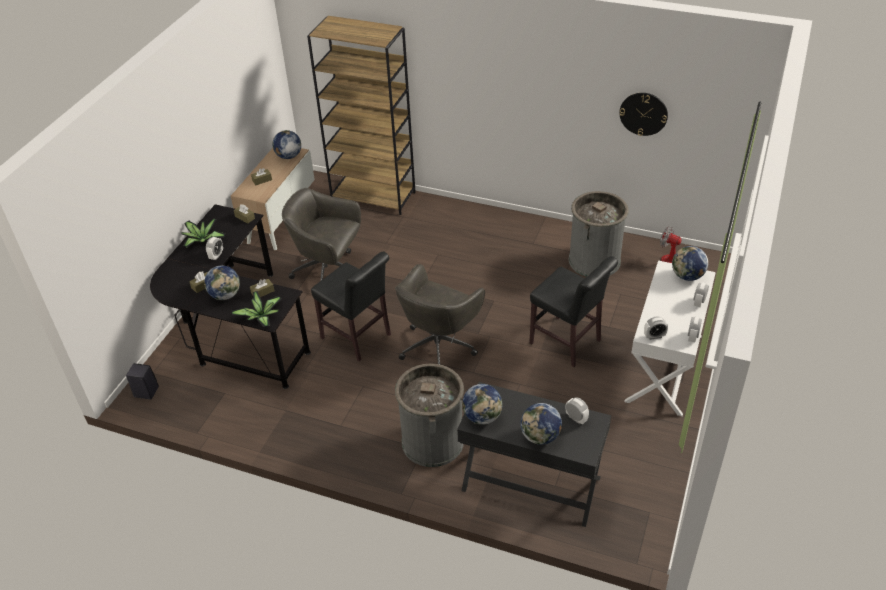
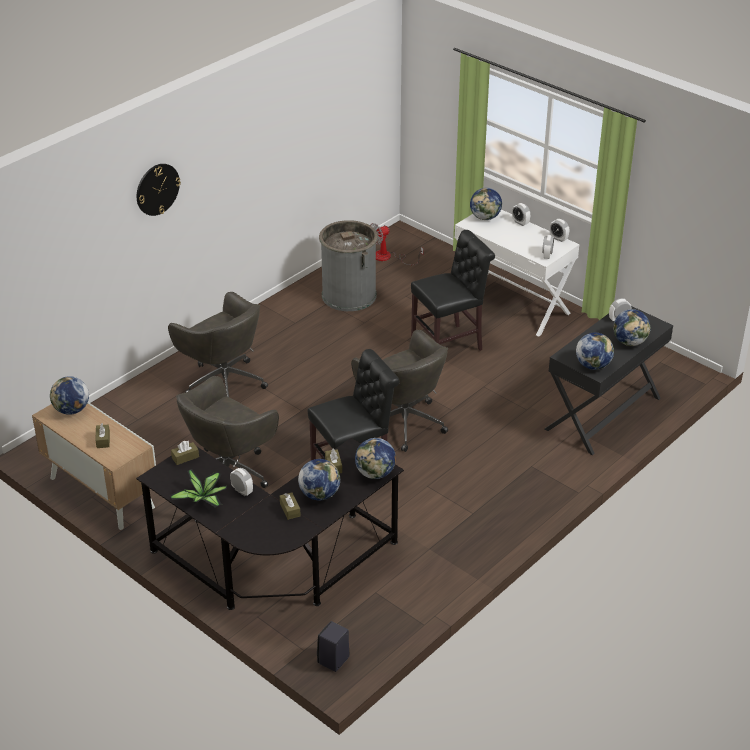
camera: 70 degrees left, 5 degrees down
(261, 317) = (375, 473): potted plant -> globe
(374, 196) = (119, 408): brown bookcase -> none
(432, 233) = (223, 382): none -> grey office chair
(432, 441) = (525, 457): grey trash can -> none
(643, 113) = (321, 133): wall clock -> wall clock (157, 189)

